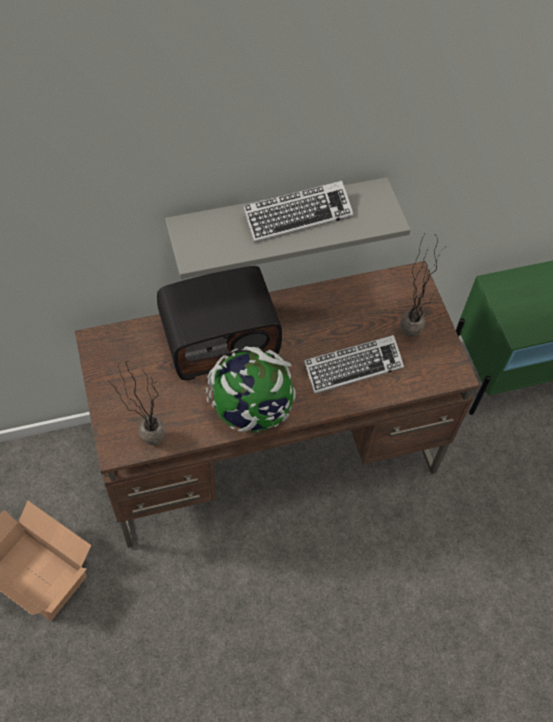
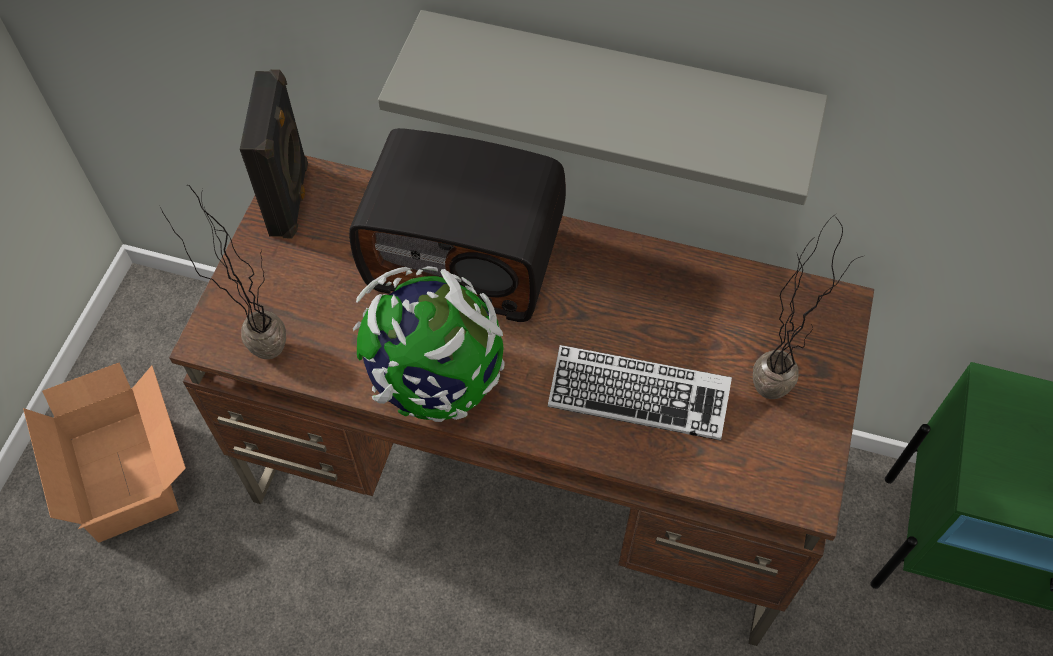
camera: 35 degrees right, 0 degrees up
(103, 354) = (291, 199): none -> black speaker
(297, 215) = (626, 91): keyboard -> none

